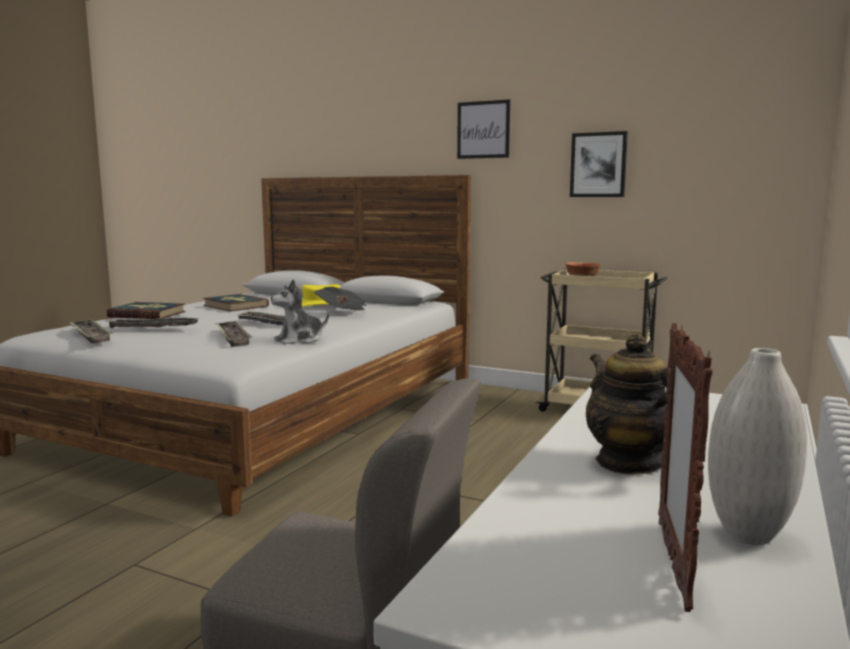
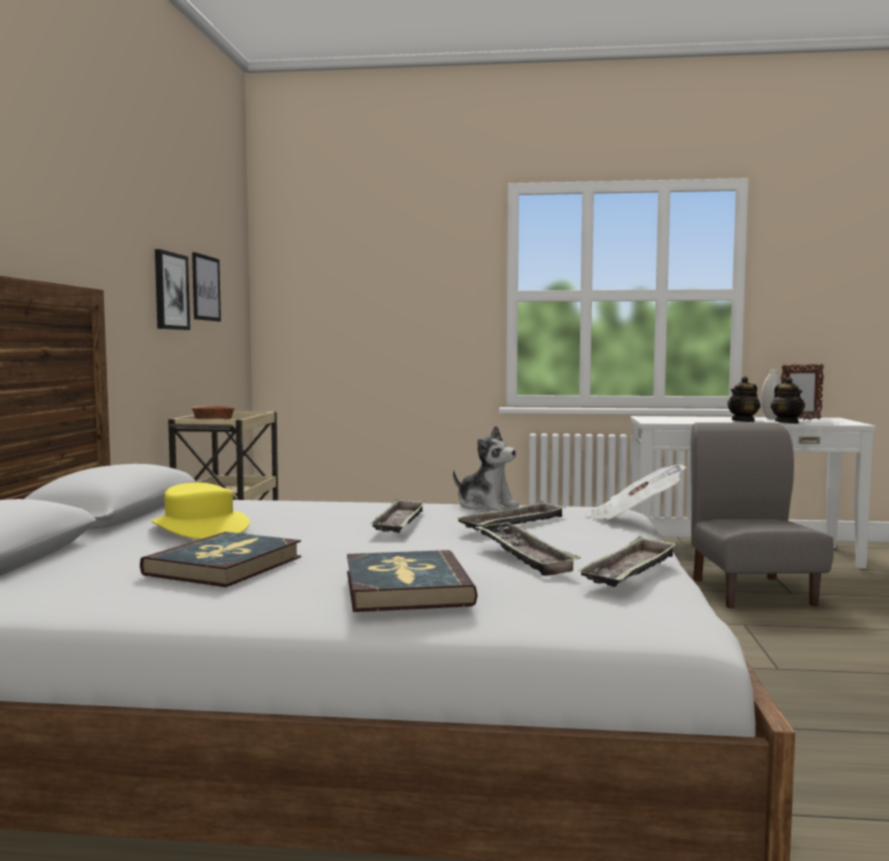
camera: 110 degrees left, 5 degrees down
(343, 314) = (281, 513): newspaper -> newspaper (633, 518)
(483, 129) = (89, 220): picture -> picture (205, 288)
(550, 496) = (787, 422): none -> teapot

